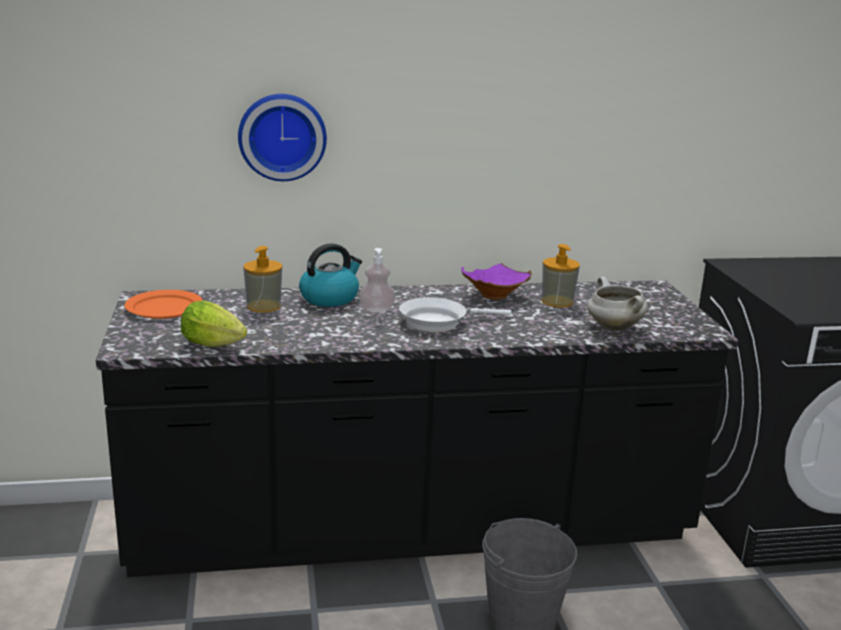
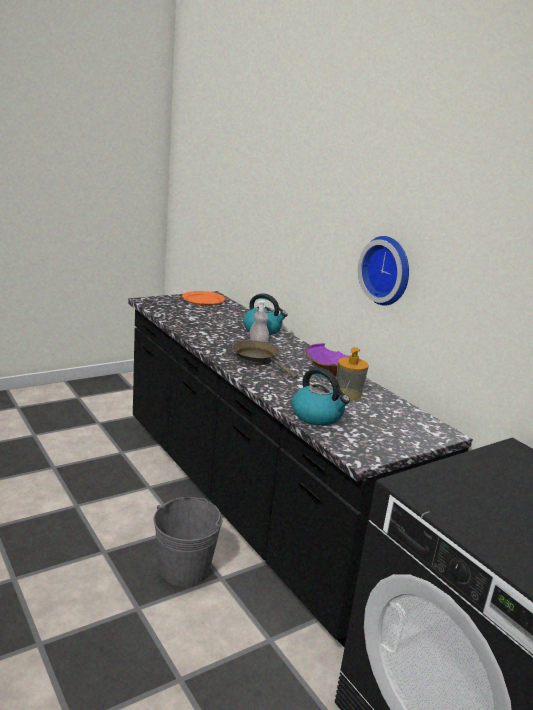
camera: 65 degrees right, 0 degrees up
(216, 345) = (164, 315): lettuce -> none
(263, 306) = (230, 317): soap dispenser -> none
(282, 136) = (281, 222): wall clock -> wall clock (388, 270)
(438, 322) = (258, 359): white frying pan -> brown frying pan
(613, 327) = (318, 416): white cooking pot -> kettle

